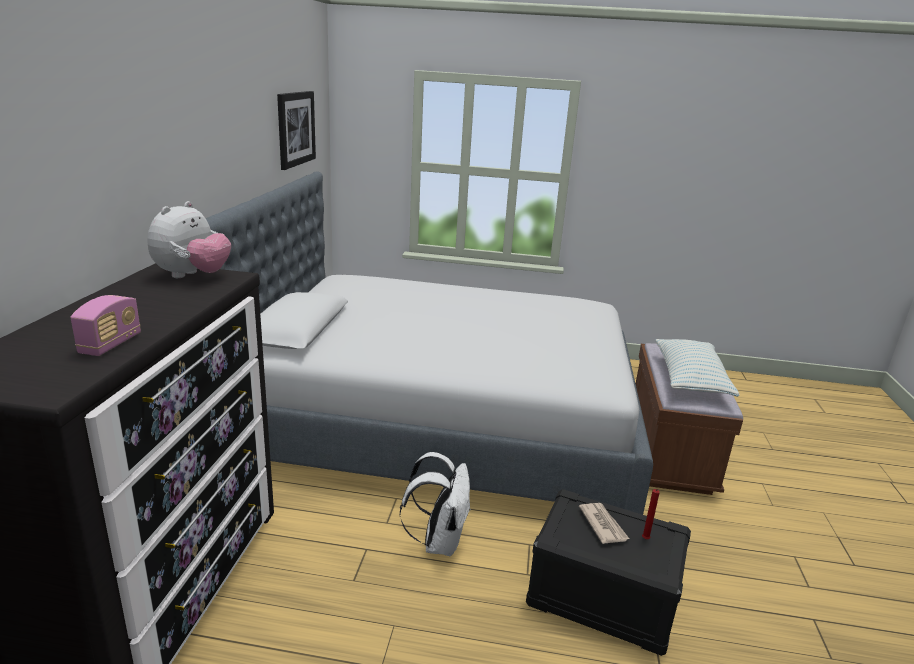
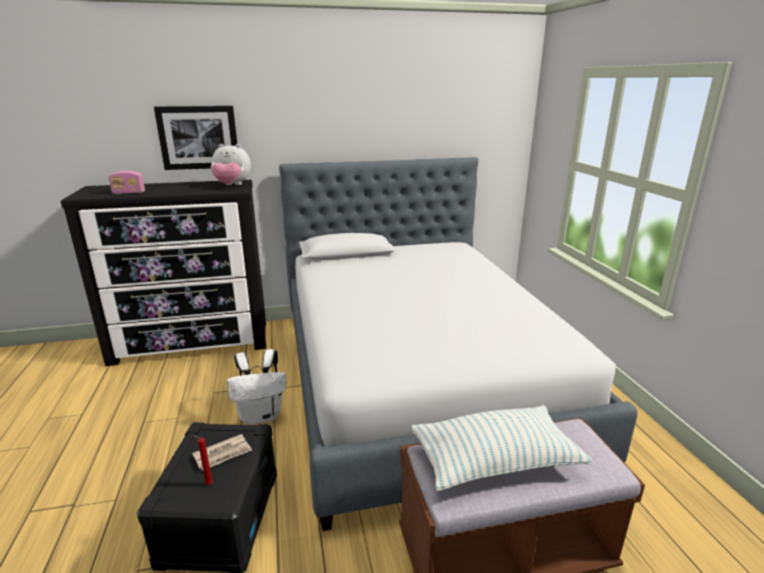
camera: 70 degrees right, 0 degrees up
(295, 128) = (457, 120): picture -> picture (198, 137)

